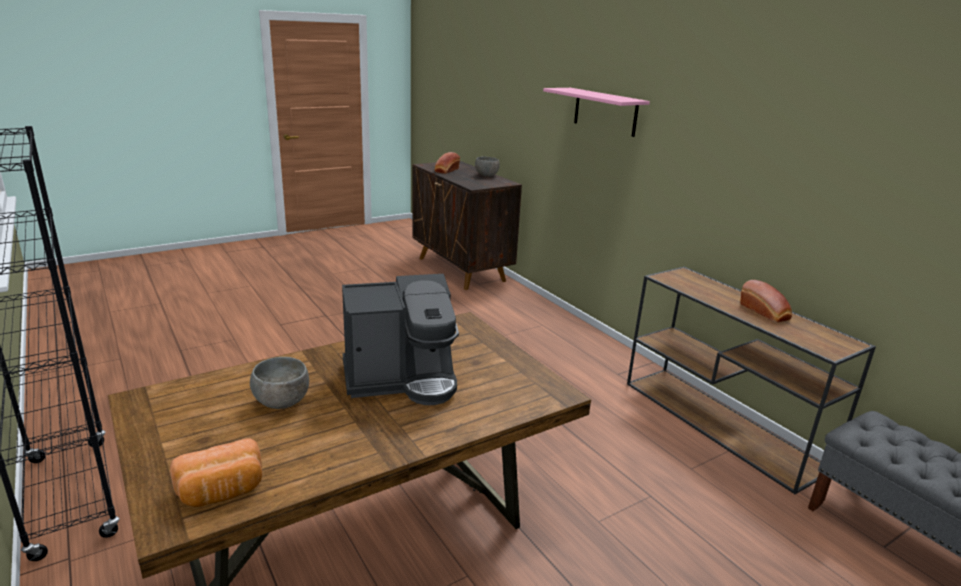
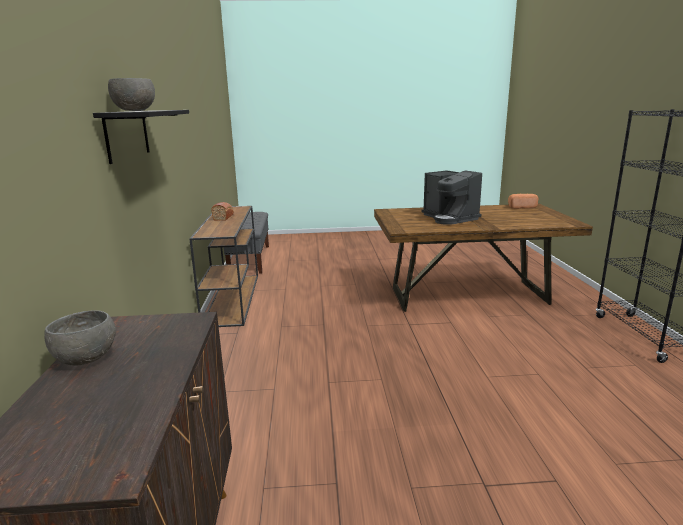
camera: 150 degrees left, 5 degrees down
(281, 403) = (506, 218): grey bowl -> grey bowl (135, 111)
(402, 379) = (449, 218): coffee machine -> coffee machine turned 135 degrees counterclockwise
(446, 170) = (124, 406): bread -> none
(605, 111) = (127, 134): pink shelf -> black shelf

